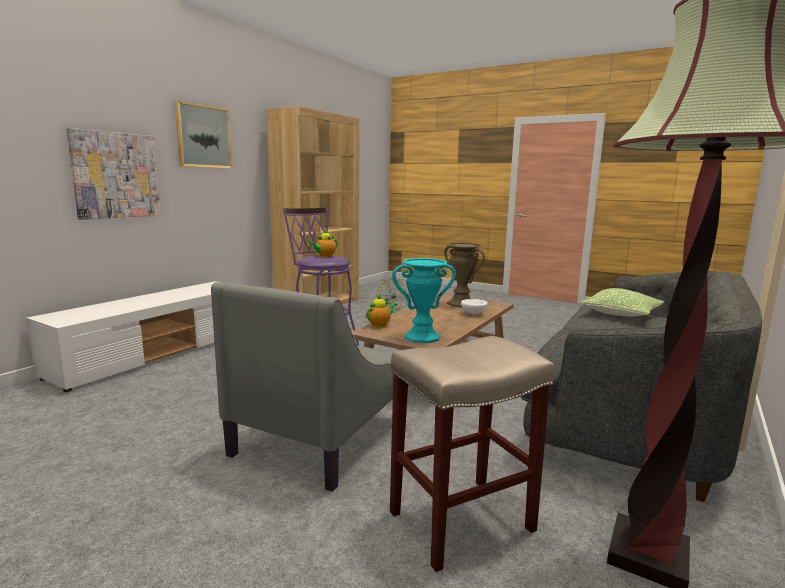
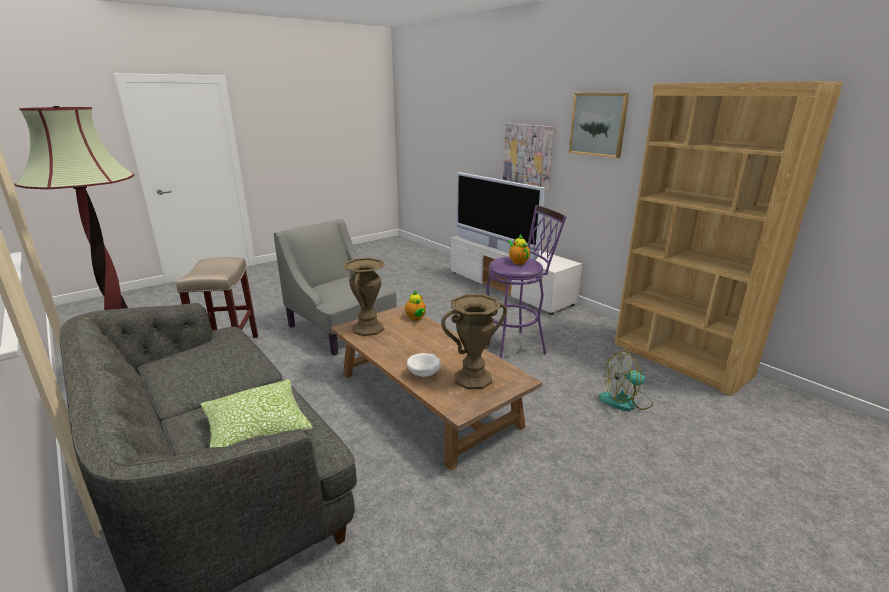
camera: 110 degrees right, 10 degrees up
(144, 305) = (494, 248): none -> television
(422, 337) = (368, 328): turquoise vase -> brown vase

